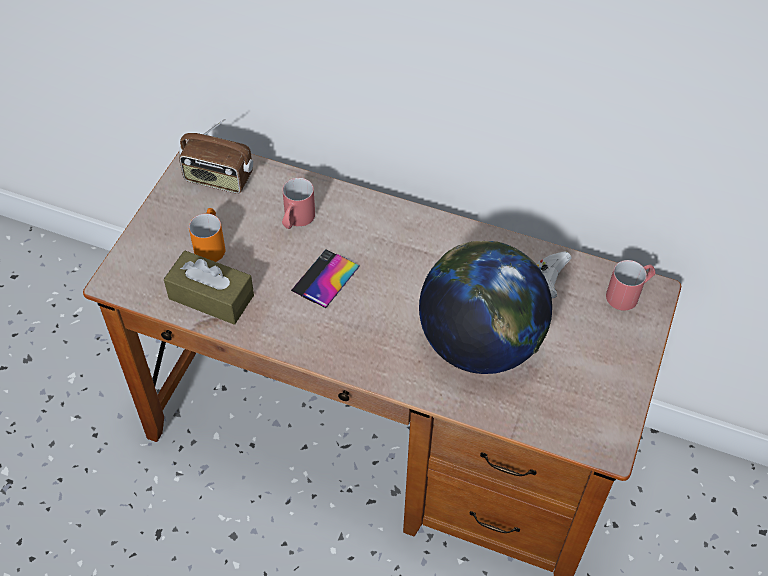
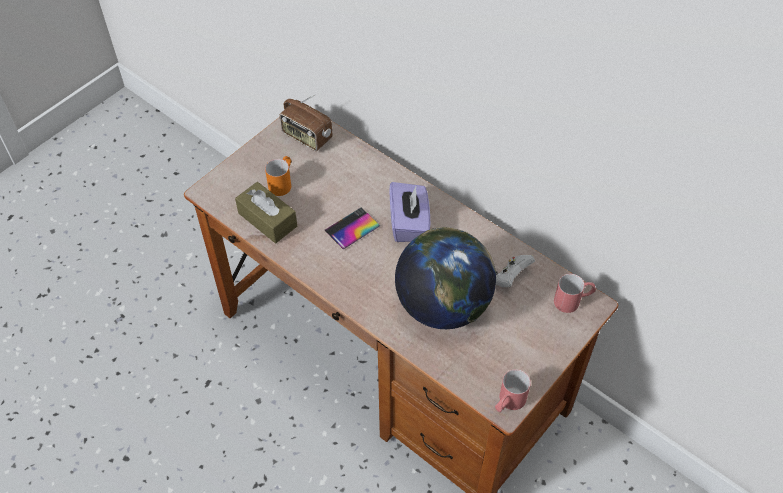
camera: 20 degrees right, 0 degrees up
(296, 221) = (349, 181): red mug -> red mug (508, 403)
(394, 253) = (409, 223): none -> purple tissue box

